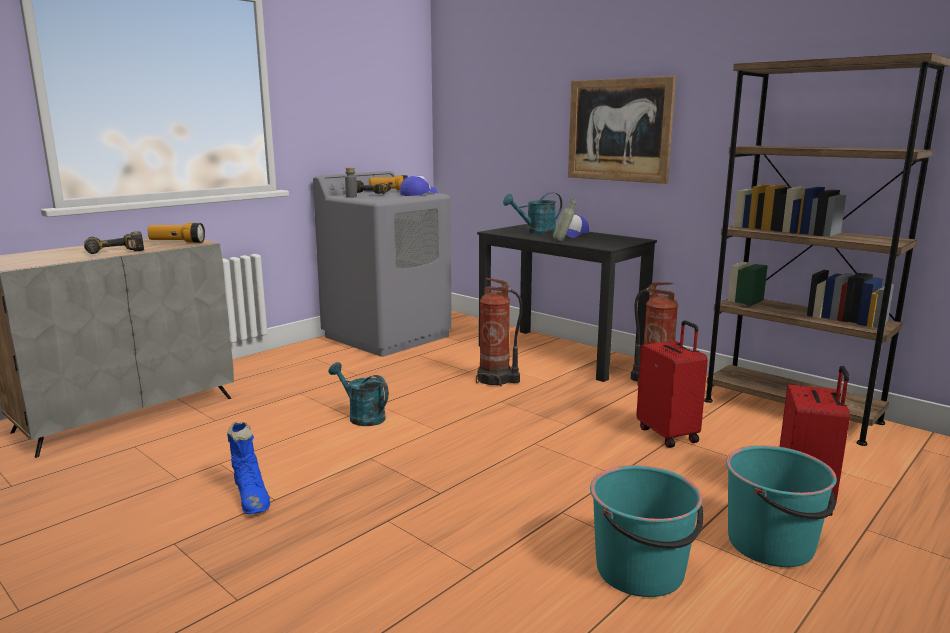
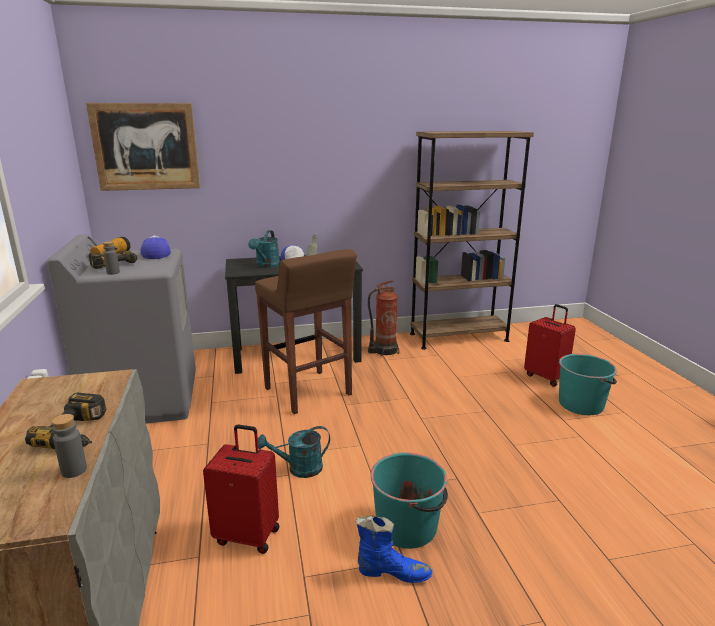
camera: 55 degrees left, 5 degrees up
(67, 260) = (74, 470): none -> grey bottle
(177, 242) = (85, 388): flashlight -> none
(496, 380) = (308, 392): fire extinguisher -> brown stool
(619, 130) = (309, 175): picture -> picture (146, 147)
(641, 571) = (587, 448): turquoise bucket -> turquoise bucket (407, 526)
(669, 434) = (452, 376): red suitcase -> red suitcase (248, 535)

